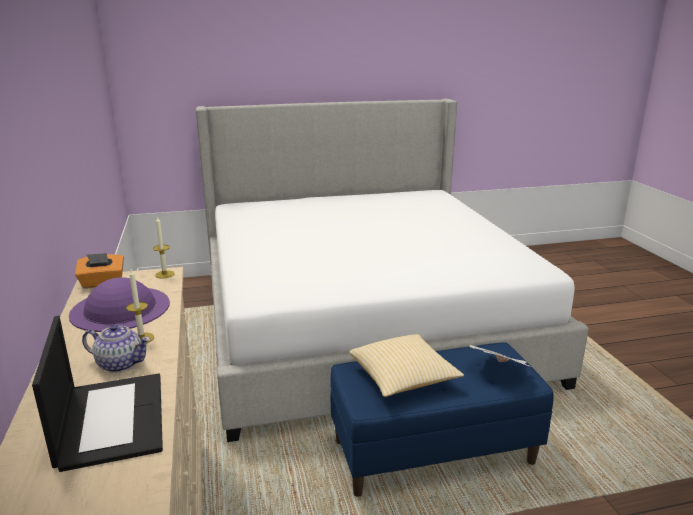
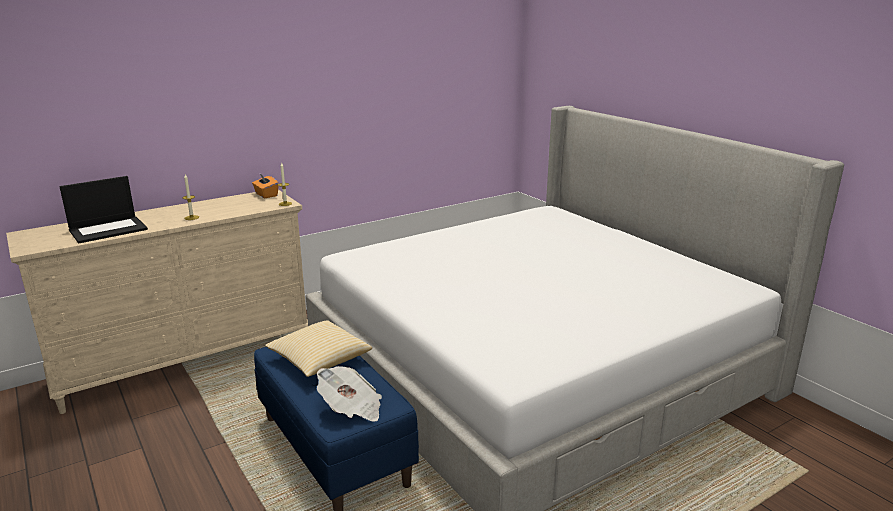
camera: 70 degrees right, 0 degrees up
(120, 308) = (230, 206): purple hat -> none
(120, 364) = (162, 219): teapot -> none

